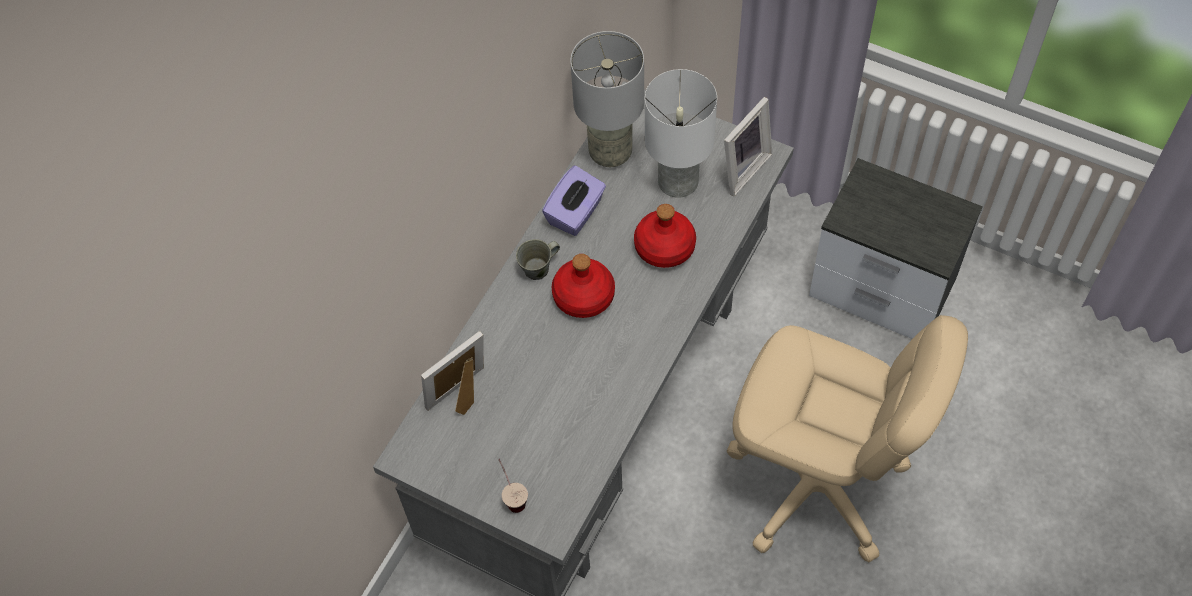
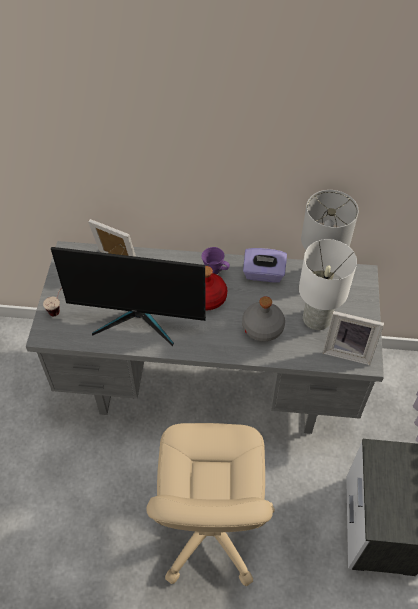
camera: 65 degrees right, 5 degrees down
(538, 269) = (214, 269): grey mug -> purple mug
(581, 394) = (138, 319): none -> monitor
(664, 248) = (262, 328): red bottle -> grey bottle

